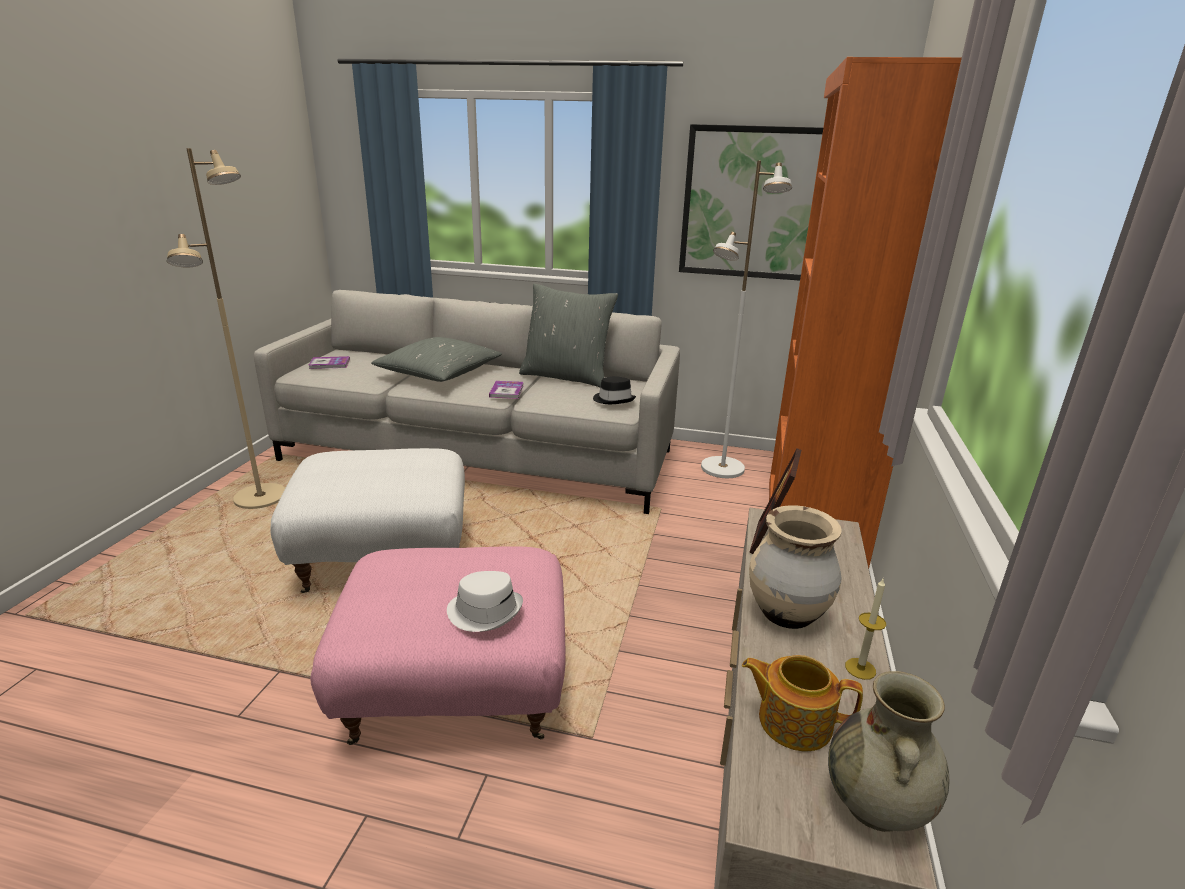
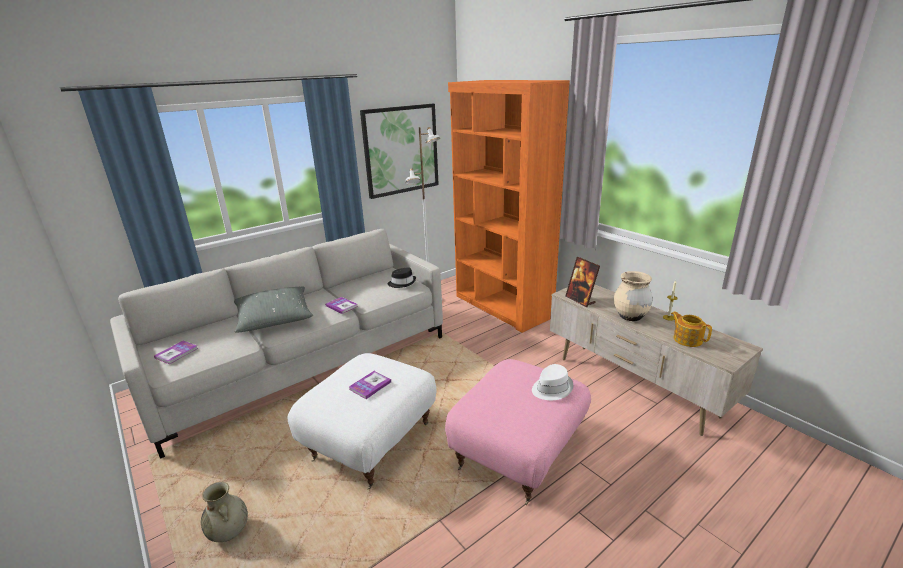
camera: 50 degrees left, 0 degrees up
(261, 498) = (210, 482): beige floor lamp -> none
(372, 474) = (370, 385): none -> book
(566, 376) = (350, 284): grey pillow -> none
(793, 721) = (687, 339): teapot -> teapot turned 90 degrees clockwise
(876, 806) = (730, 342): beige vase -> beige vase (229, 533)

